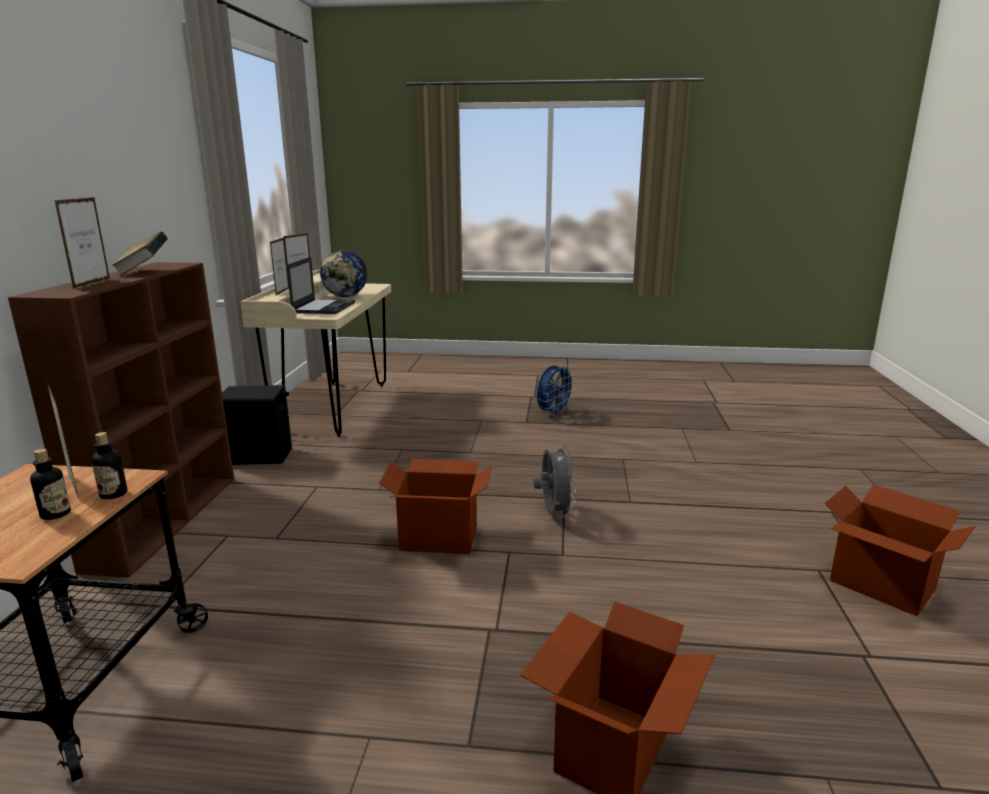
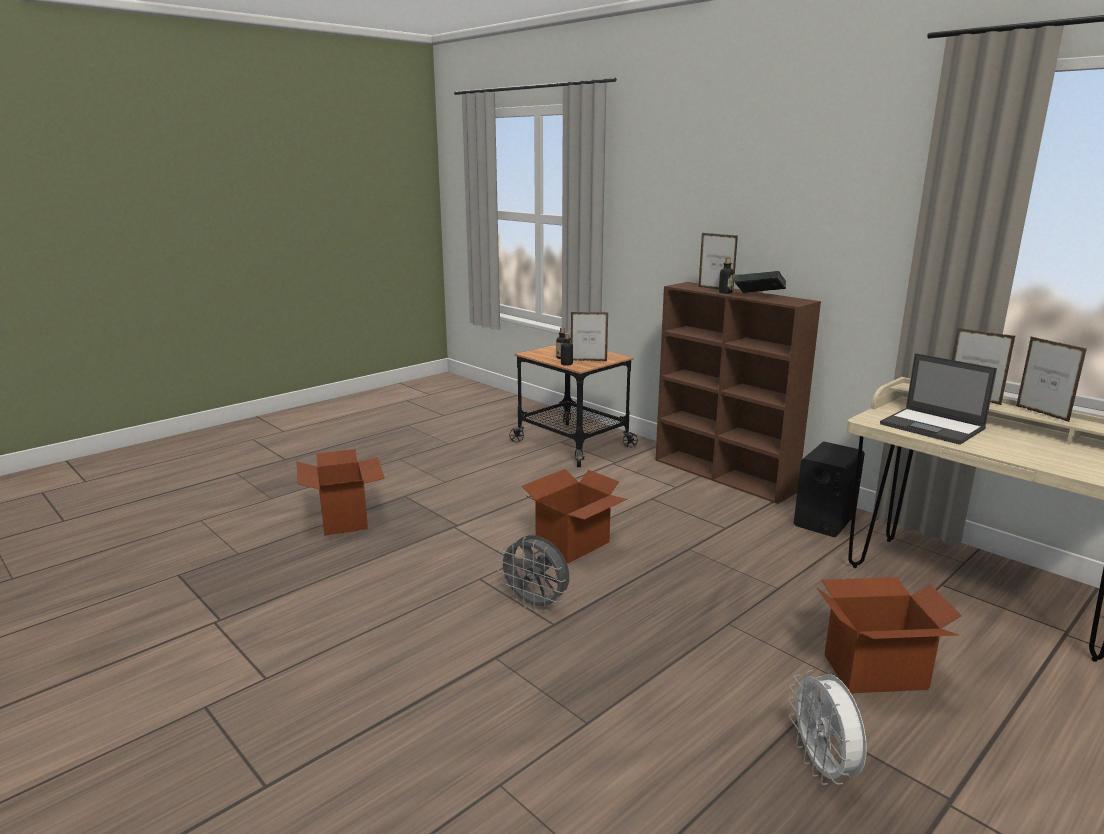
camera: 130 degrees right, 0 degrees up
(123, 279) = (725, 292): none -> bottle
(345, 296) = (1020, 449): globe -> none
(553, 413) = (823, 768): blue fan -> white fan
(881, 586) = (201, 691): cardboard box -> cardboard box (874, 671)

